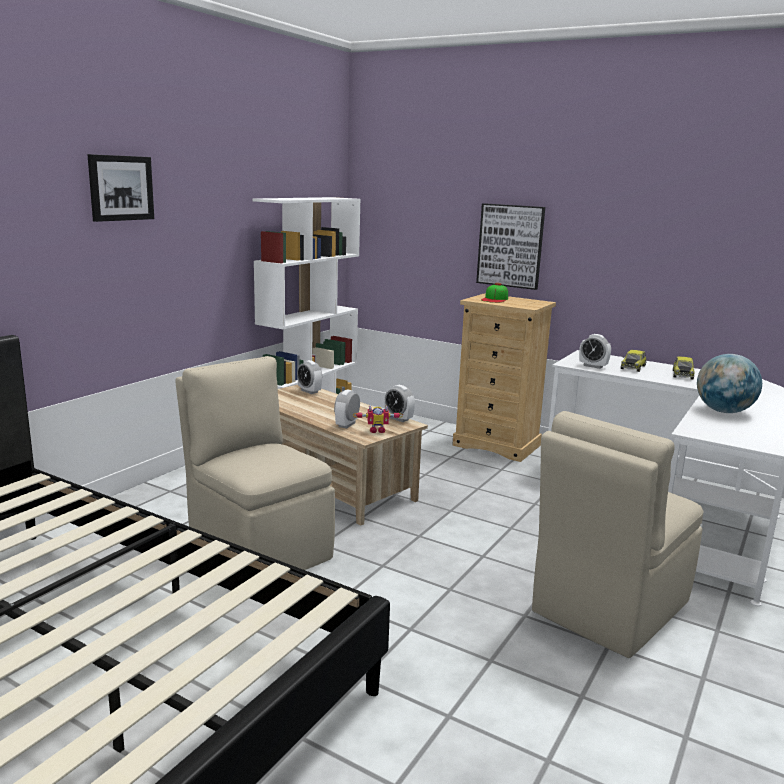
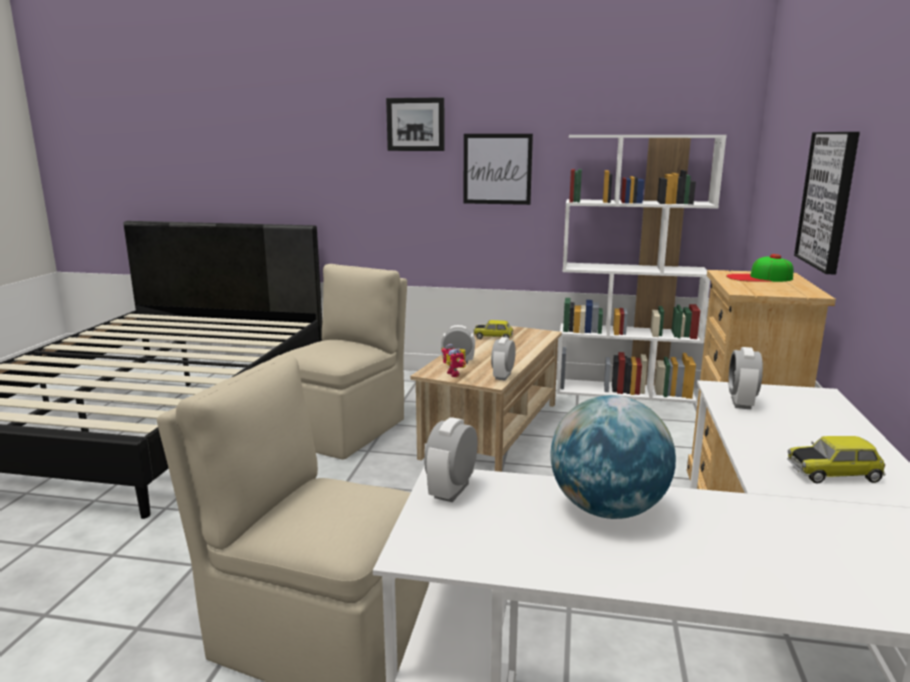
camera: 70 degrees right, 0 degrees up
(198, 236) = (497, 169): none -> picture
(309, 391) = (536, 336): alarm clock -> alarm clock (452, 491)
(632, 367) = (798, 430): toy car -> toy car (493, 337)

